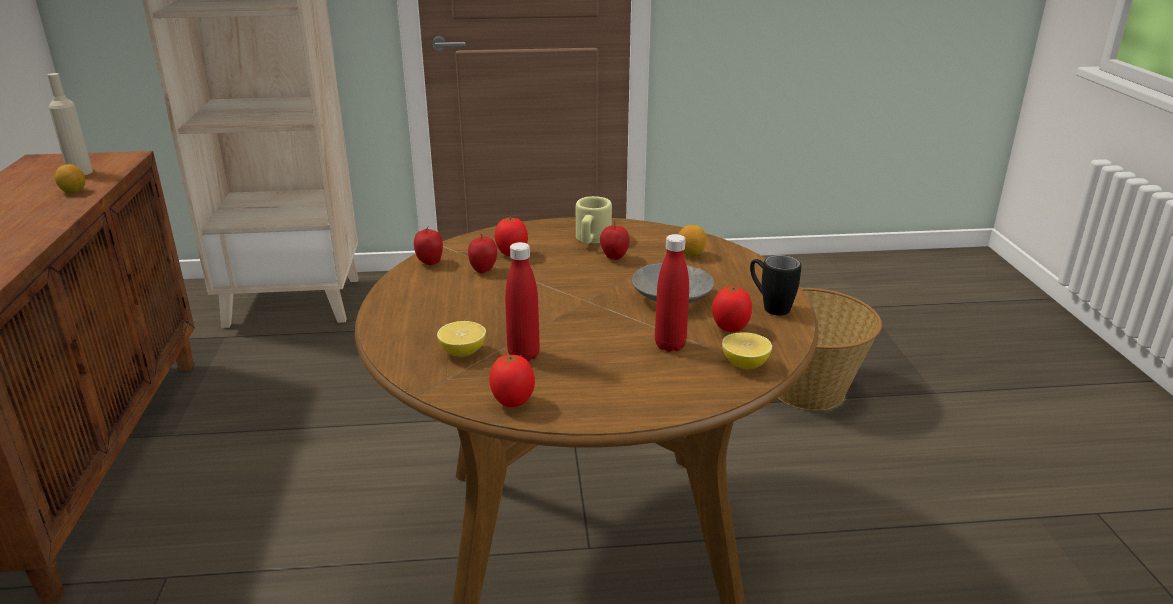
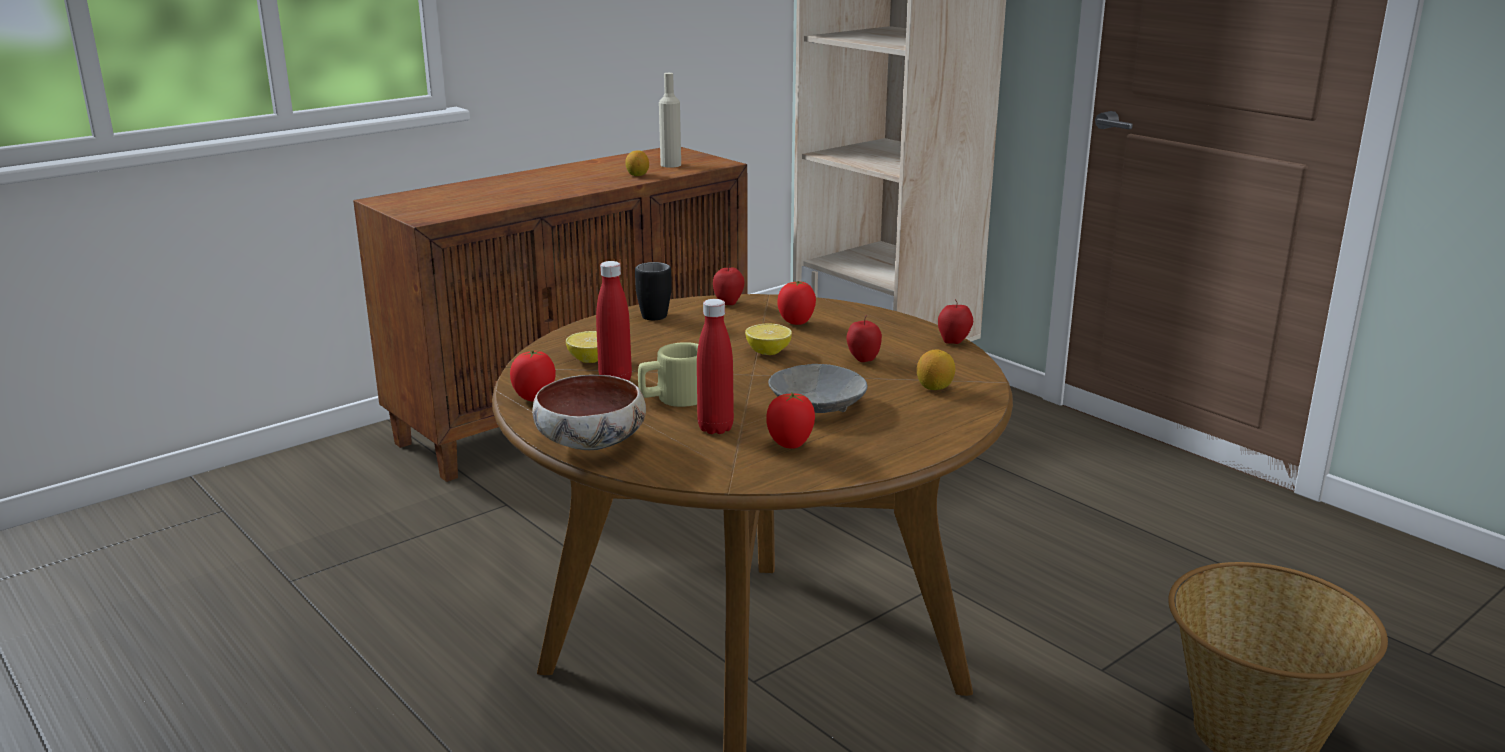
camera: 55 degrees right, 5 degrees down
(483, 270) = (746, 323): apple -> apple (954, 342)
(591, 240) = (887, 341): beige mug -> beige mug (673, 399)
(643, 404) = (592, 445): none -> bowl
(745, 364) = (725, 468): lemon -> lemon (768, 352)
(769, 306) = (873, 451): black mug -> black mug (656, 313)

